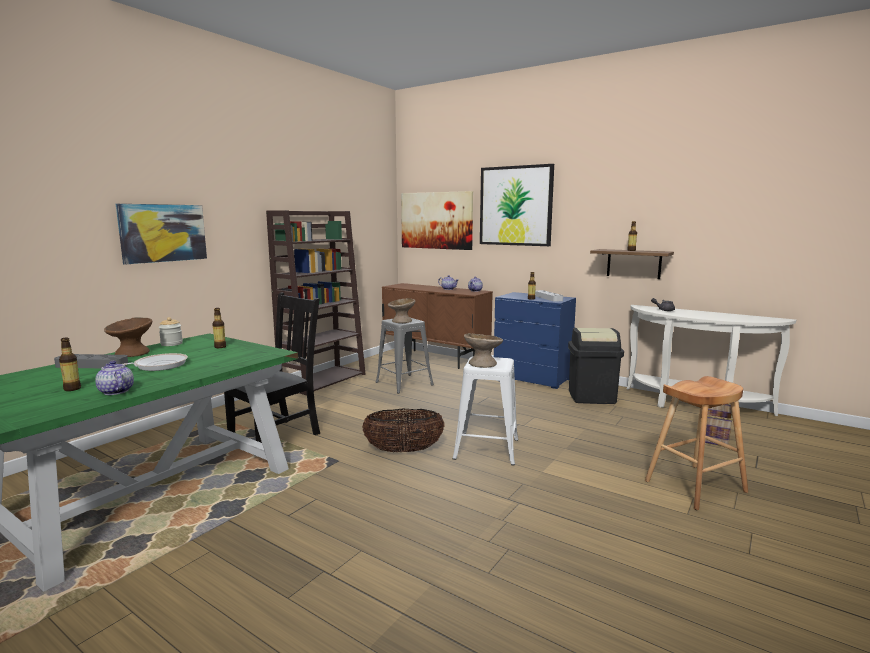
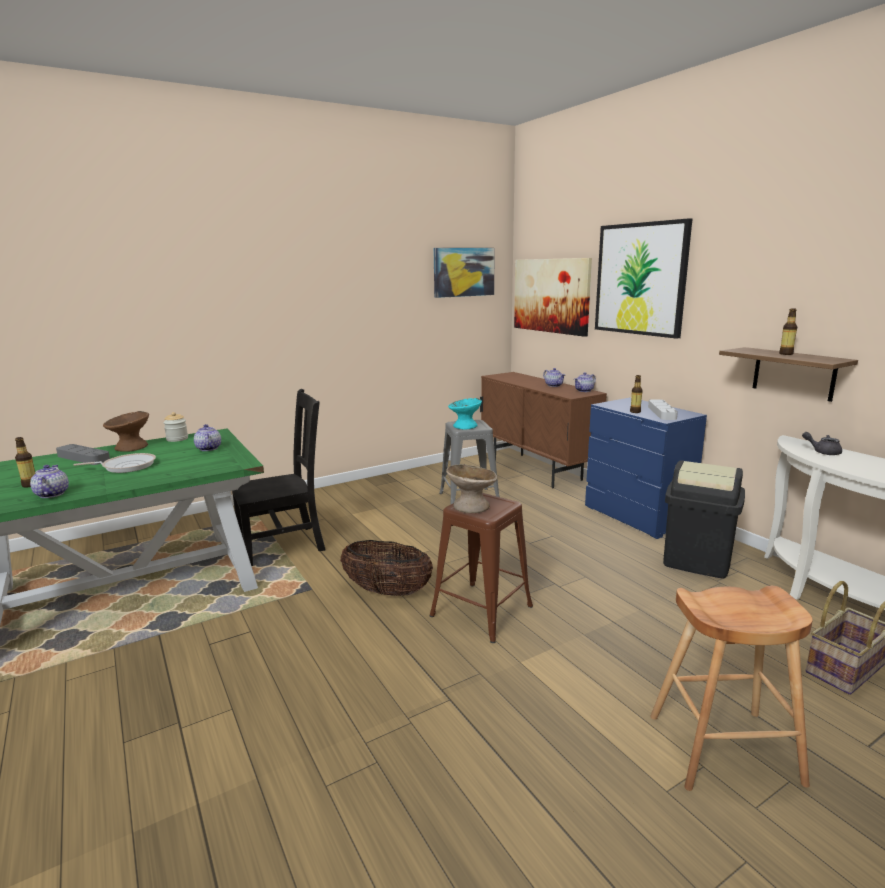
camera: 25 degrees right, 5 degrees up
(163, 233) = (201, 319): picture -> picture (463, 272)
(220, 347) = (208, 448): bottle -> teapot
(323, 380) = (388, 482): brown bookcase -> none
(402, 321) = (465, 426): beige bowl -> turquoise bowl
(487, 449) = (481, 611): white stool -> brown stool

